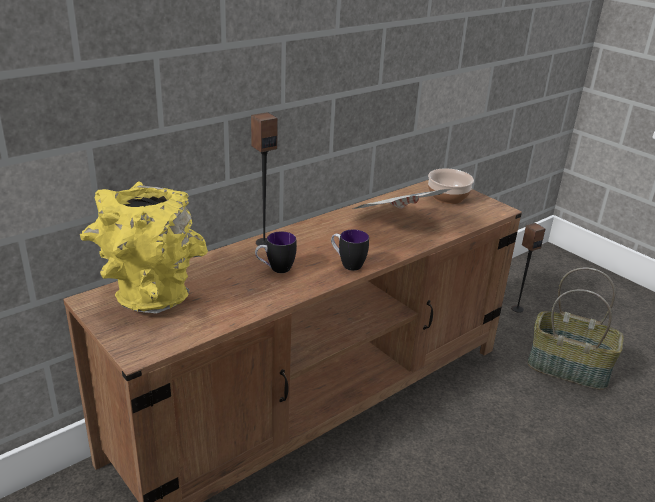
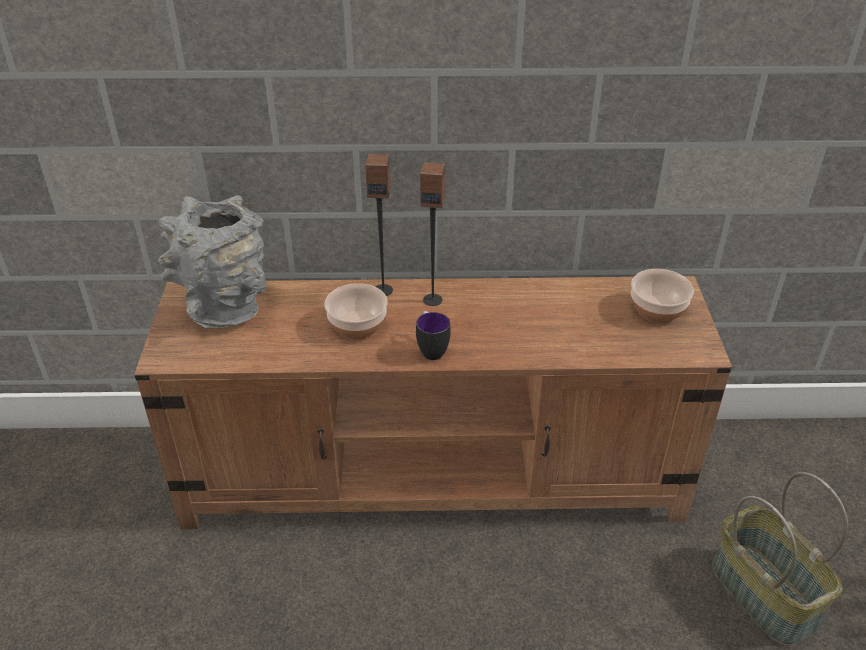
camera: 40 degrees right, 10 degrees up
(148, 296) = (225, 307): yellow vase -> grey vase
(275, 269) = (357, 325): mug -> bowl
(396, 223) = (547, 320): newspaper -> none
(517, 308) = (783, 487): speaker -> speaker (432, 299)

